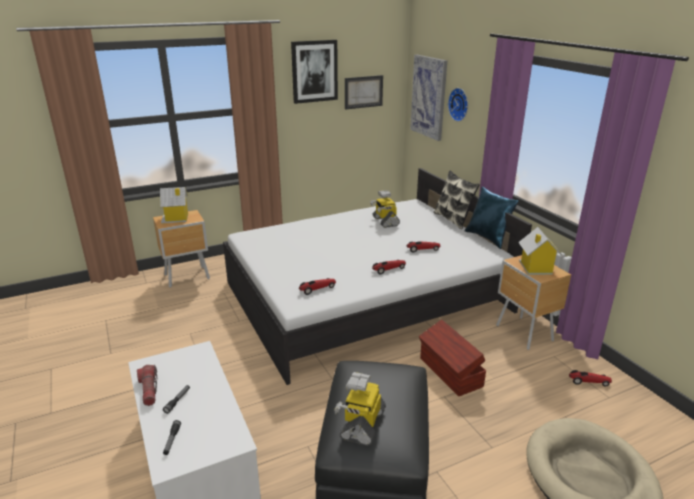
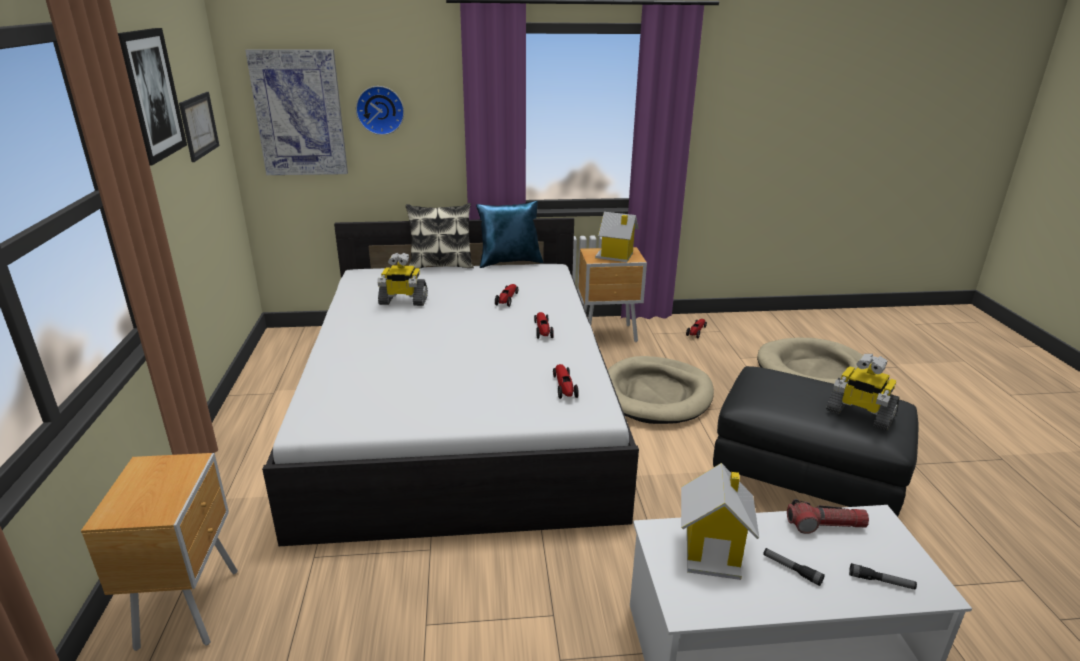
camera: 70 degrees left, 0 degrees up
(149, 390) = (760, 603): flashlight -> flashlight (825, 525)
(176, 219) = (148, 491): toy house -> toy house (713, 550)
(450, 372) = (655, 394): brown storage box -> beige dog bed

